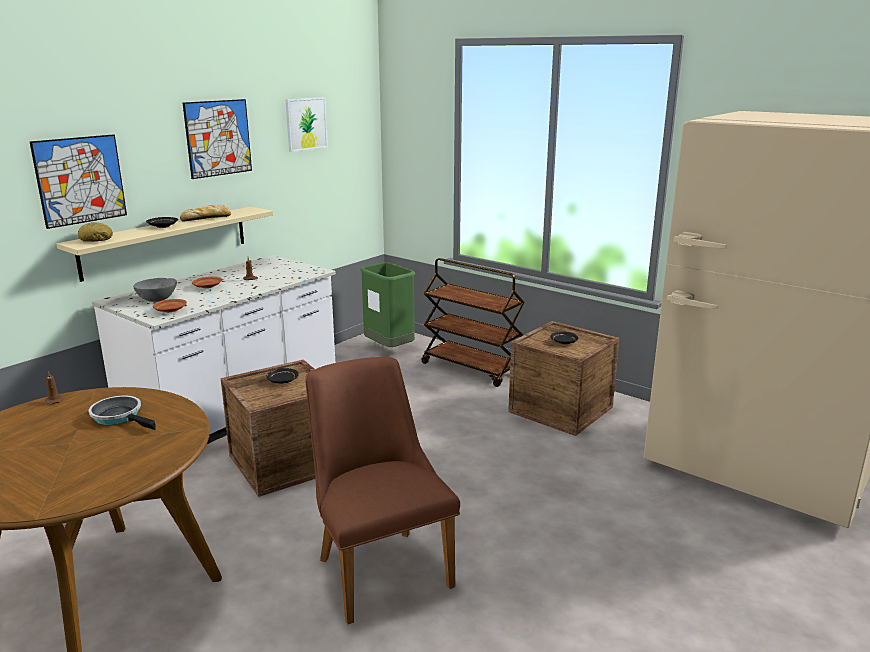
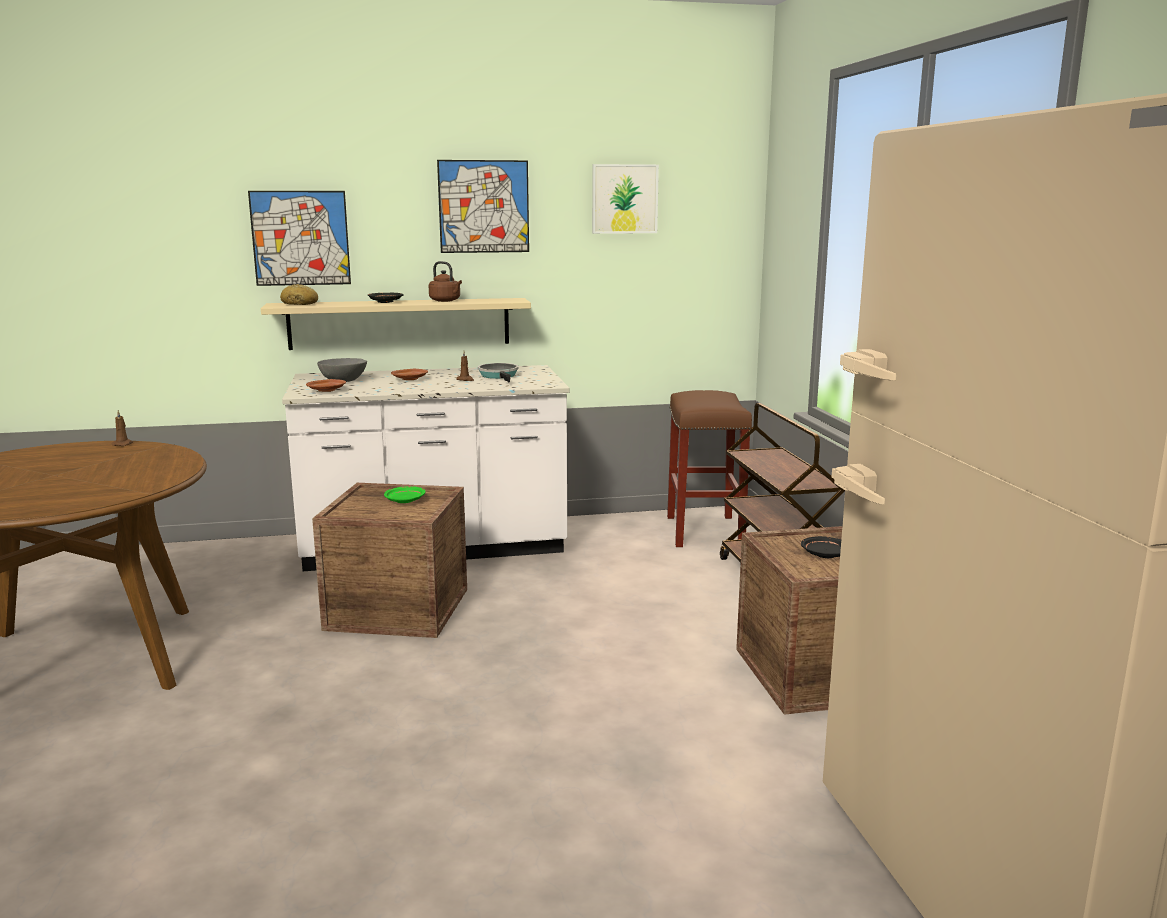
camera: 40 degrees right, 5 degrees down
(120, 417) = (125, 467): frying pan -> frying pan (499, 376)
(207, 218) = (446, 301): bread -> brown kettle
(282, 380) = (405, 501): black plate -> green plate
(378, 565) = (302, 745): brown chair -> none
(389, 349) = (705, 532): green trash can -> brown stool

